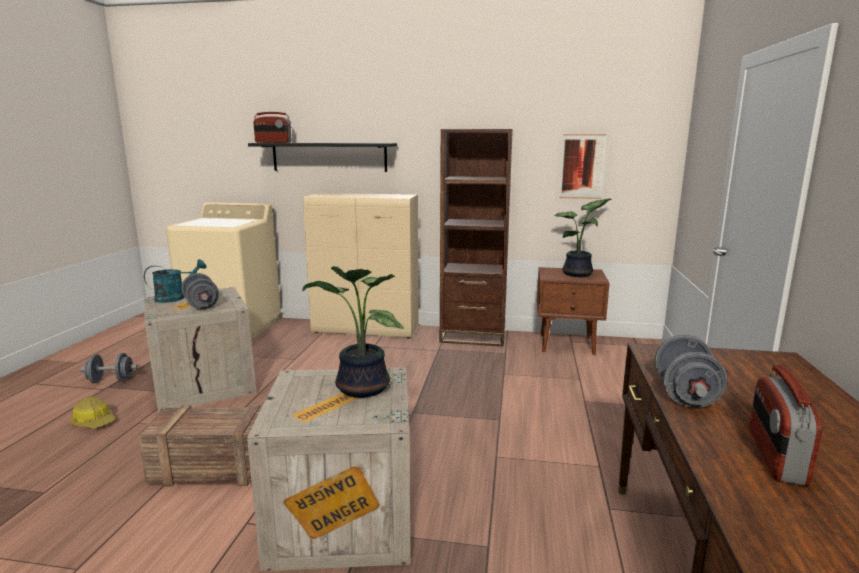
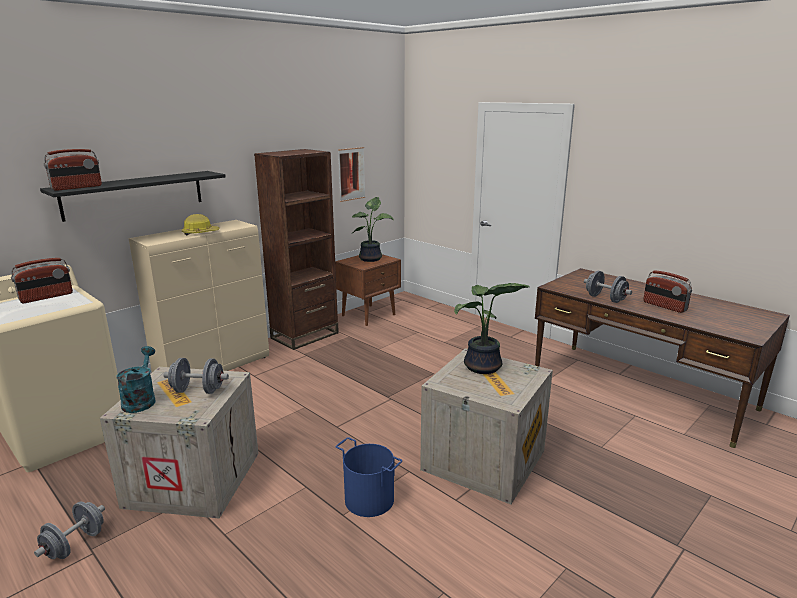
camera: 55 degrees left, 5 degrees up
(94, 421) = (179, 566): hard hat -> hard hat (200, 233)
(218, 468) = (370, 499): crate -> blue bucket
(232, 220) = (46, 297): none -> radio

